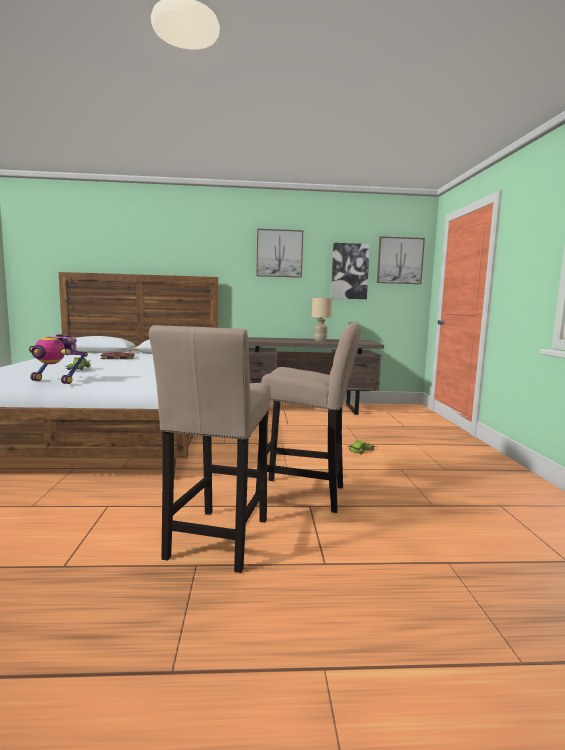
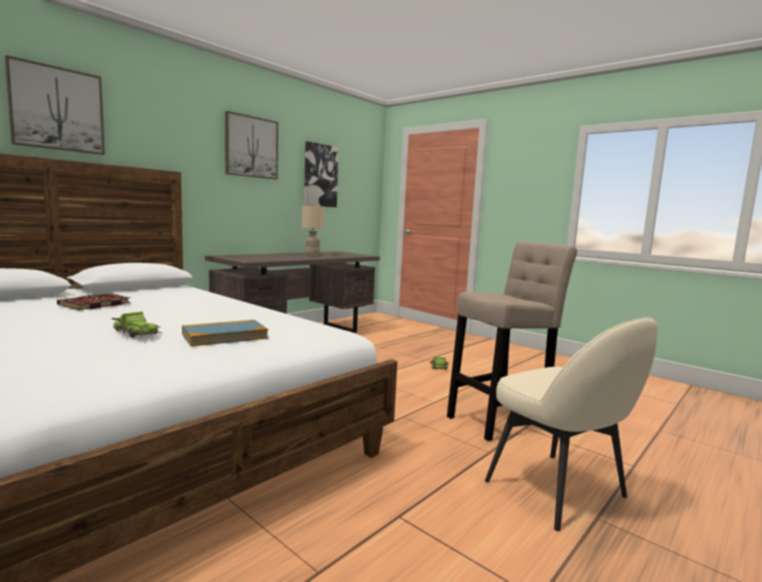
camera: 45 degrees left, 0 degrees up
(56, 381) = (209, 359): toy robot -> none
(102, 375) = (225, 336): none -> book
(217, 542) = (558, 491): beige stool -> beige chair
(400, 260) = (360, 168): picture -> picture (57, 109)

